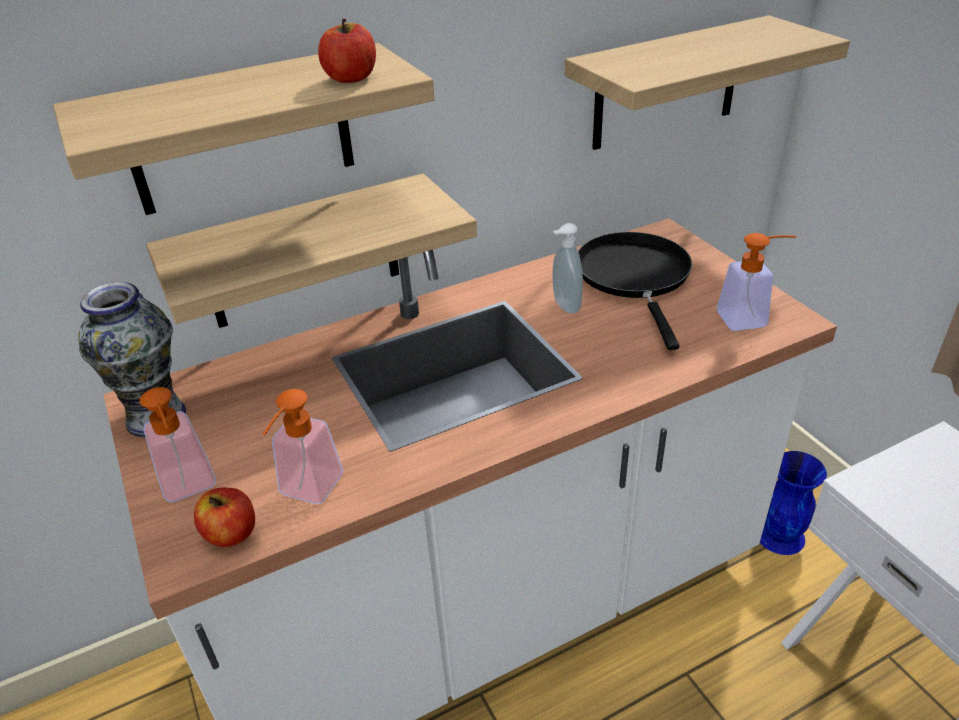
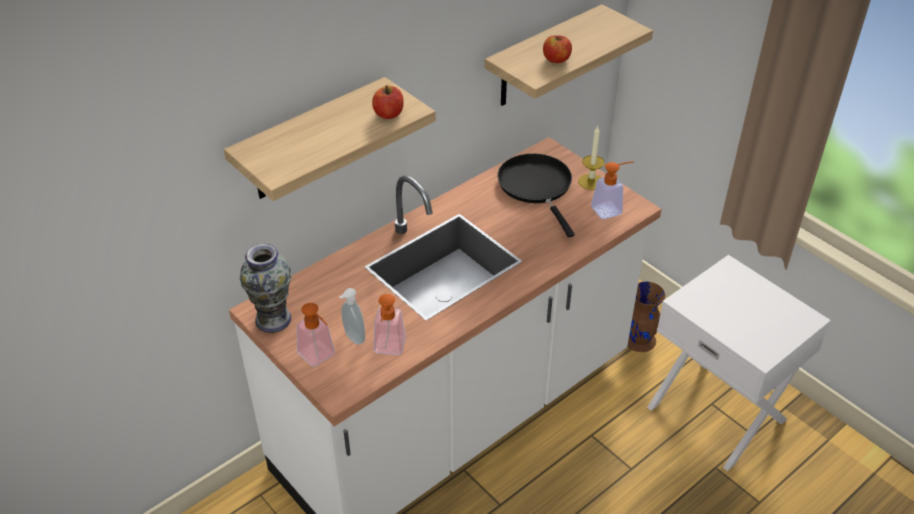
camera: 15 degrees left, 5 degrees up
(231, 533) = (357, 377): apple -> apple (556, 59)
(302, 254) = (337, 203): shelf -> none
(564, 307) = (498, 214): soap dispenser -> soap dispenser (353, 338)
(722, 278) = (591, 182): none -> candle
(781, 535) = (640, 339): blue vase -> brown vase

